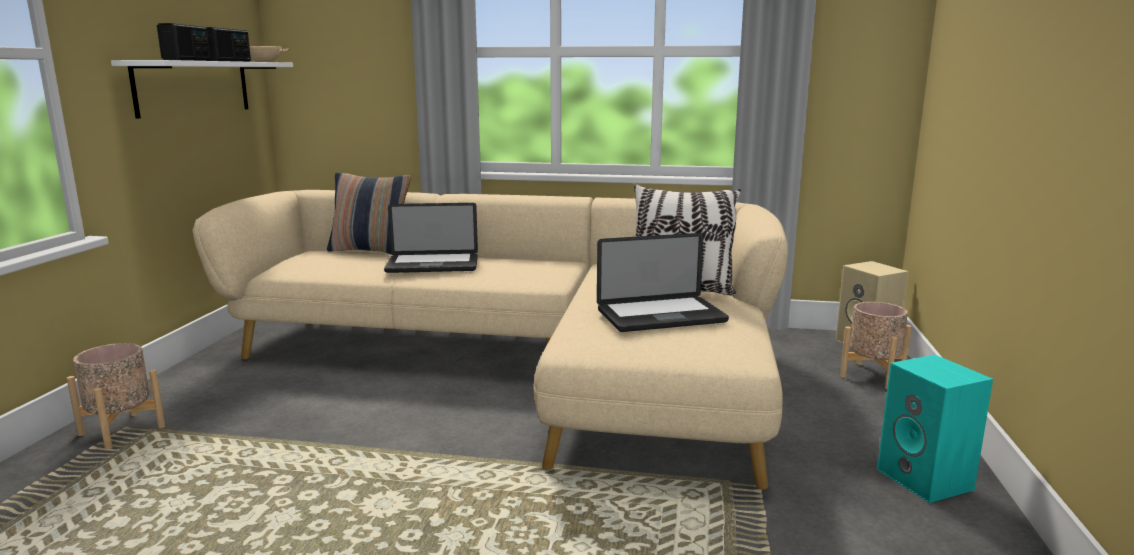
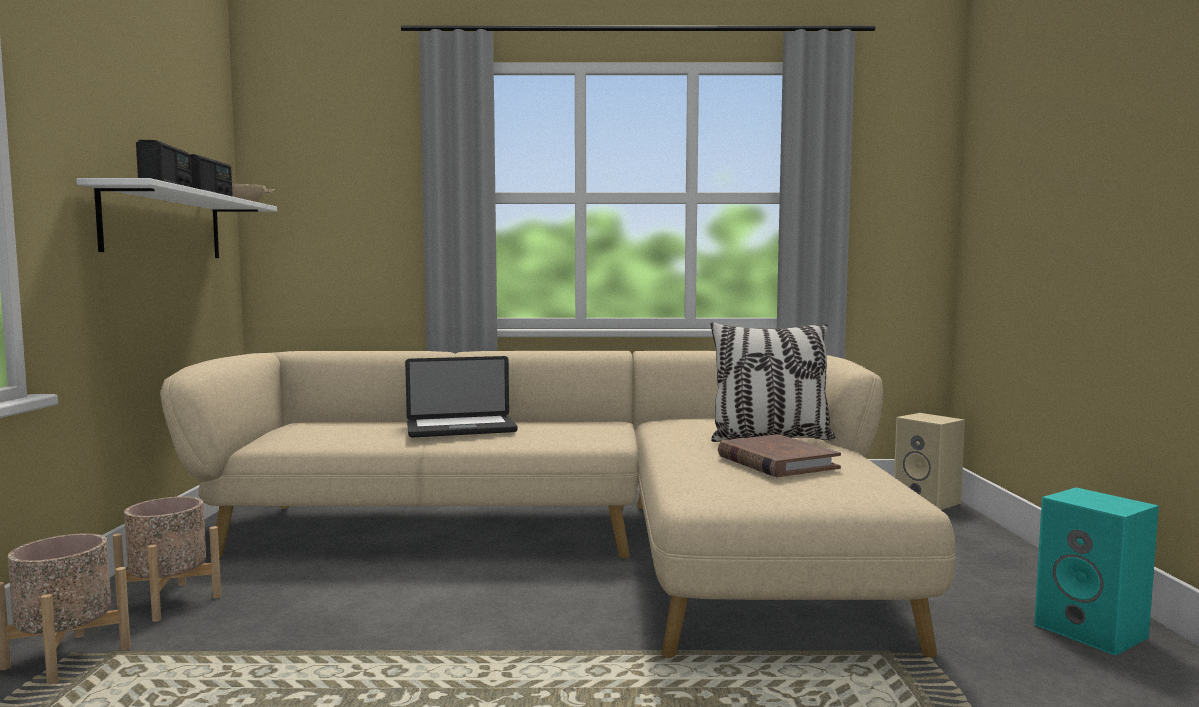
camera: 10 degrees left, 10 degrees down
(370, 251) = (372, 420): pillow -> none
(661, 316) = (776, 462): laptop -> brown book
(872, 375) = (956, 530): beige planter -> beige planter (170, 601)

